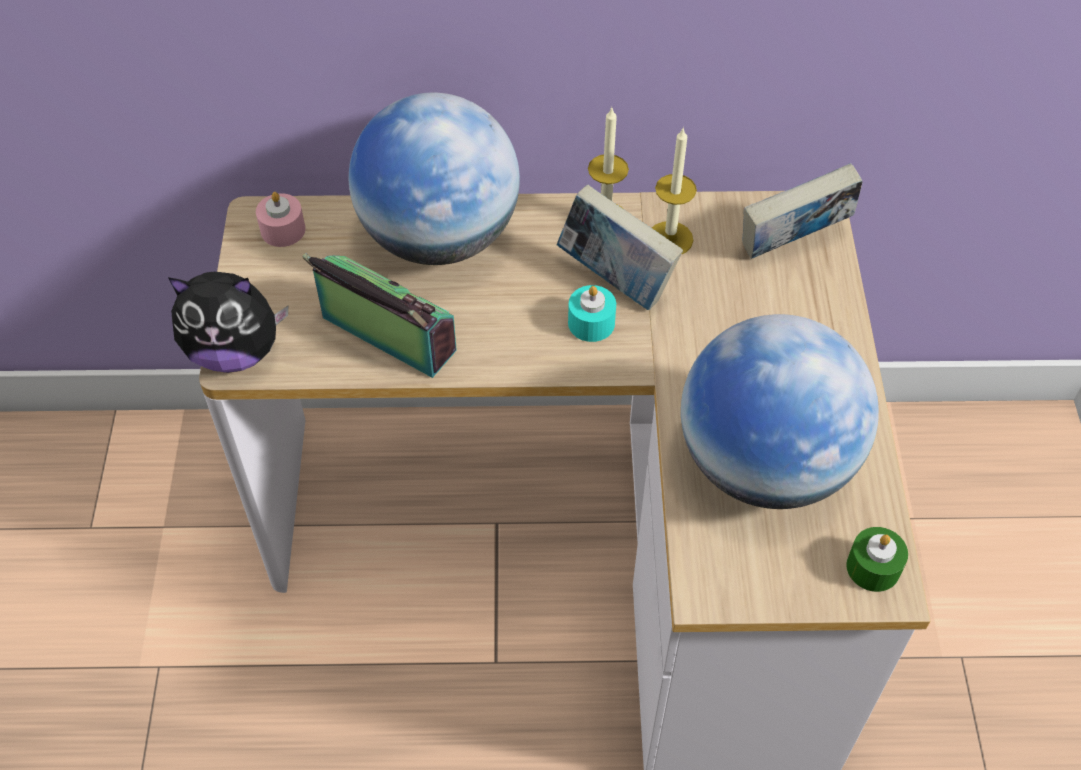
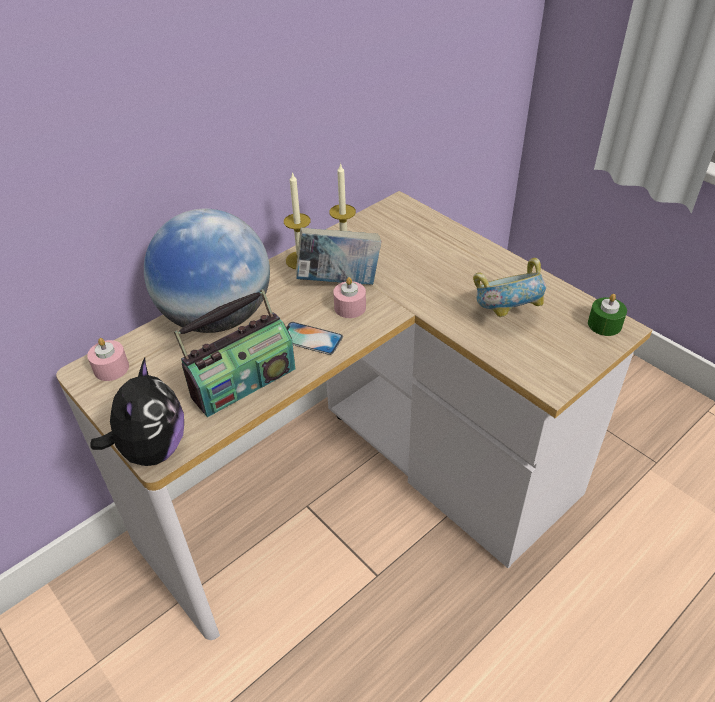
camera: 40 degrees left, 10 degrees down
(235, 352) = (152, 449): plush toy -> plush toy turned 45 degrees counterclockwise
(386, 337) = (243, 381): radio -> radio turned 150 degrees clockwise
(506, 333) = (310, 338): none -> phone
(591, 323) = (350, 307): turquoise candle -> pink candle
(765, 463) = (506, 314): globe -> bowl
(793, 244) = (404, 222): book -> none

